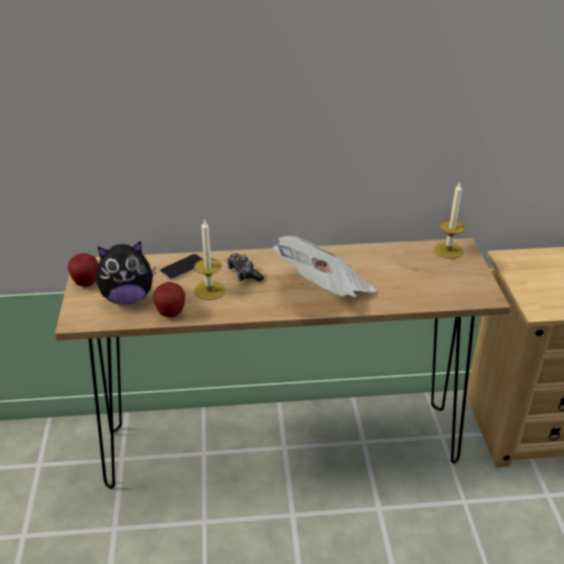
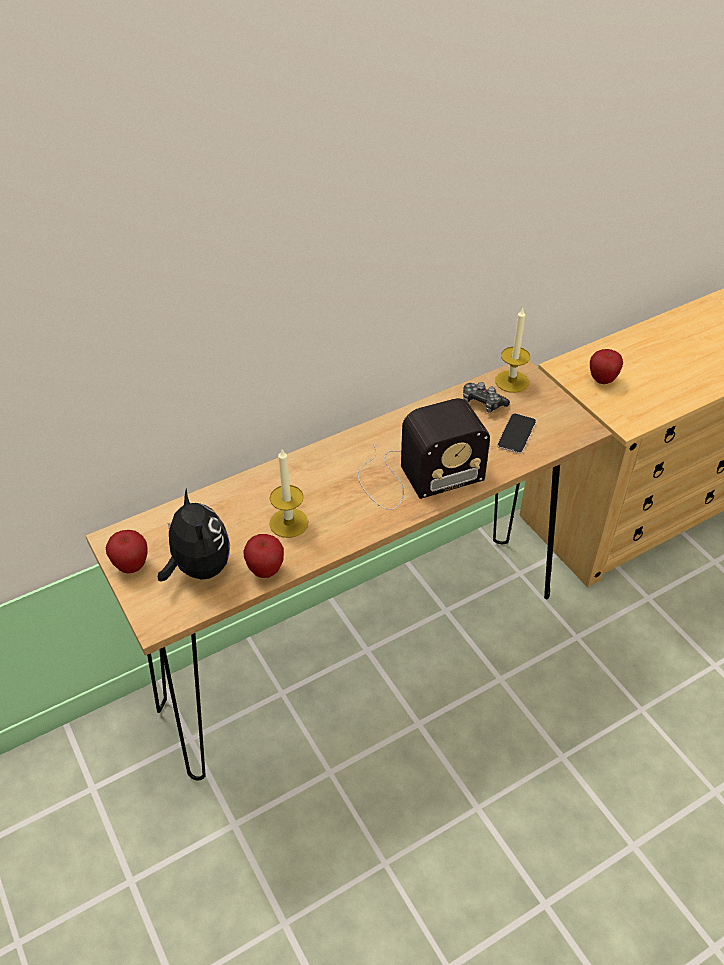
camera: 25 degrees left, 10 degrees up
(128, 298) = (199, 568): plush toy -> plush toy turned 75 degrees counterclockwise
(183, 267) = (235, 502): phone -> phone (516, 434)
(244, 273) = (312, 486): game controller -> game controller (482, 402)
(324, 289) = (415, 476): newspaper -> radio
(536, 274) = (602, 380): none -> apple

